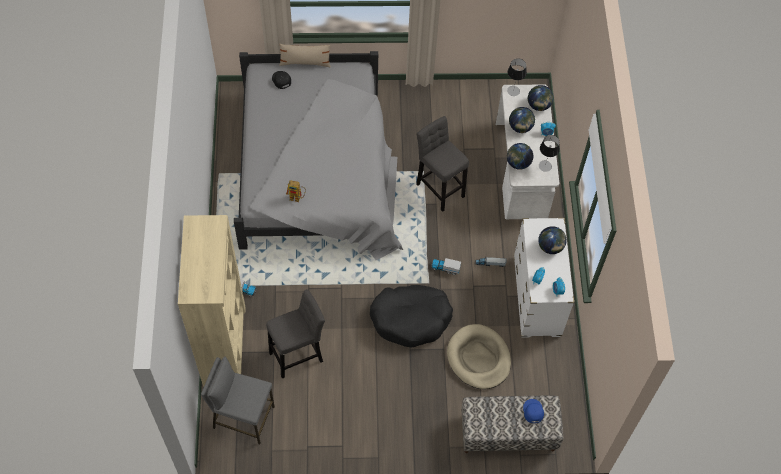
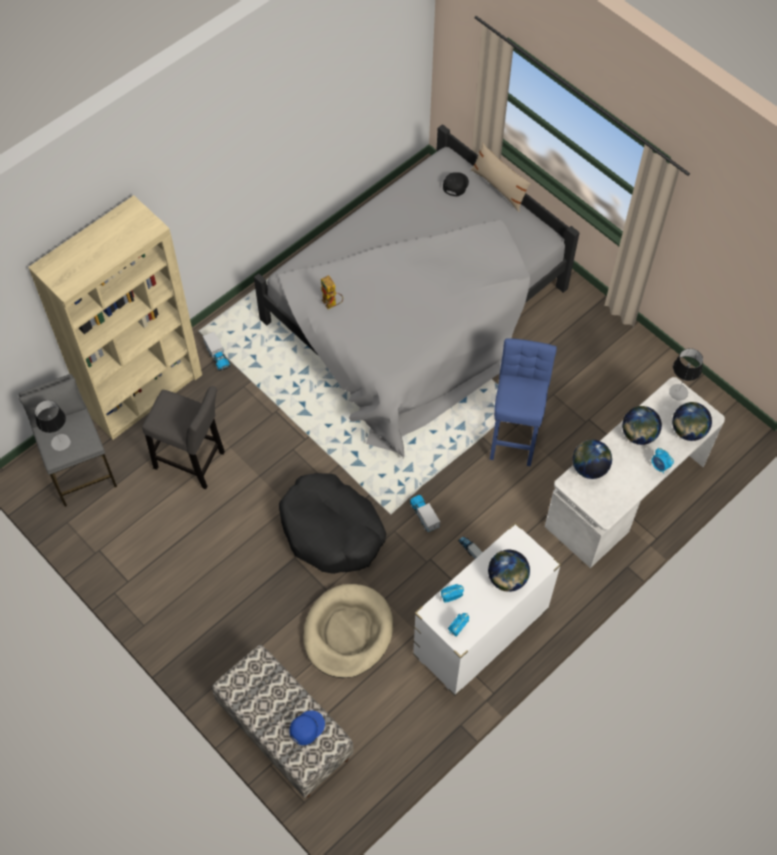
camera: 50 degrees right, 0 degrees up
(439, 188) = (515, 434): grey stool -> blue stool
(545, 166) = (615, 497): table lamp -> table lamp (60, 442)

